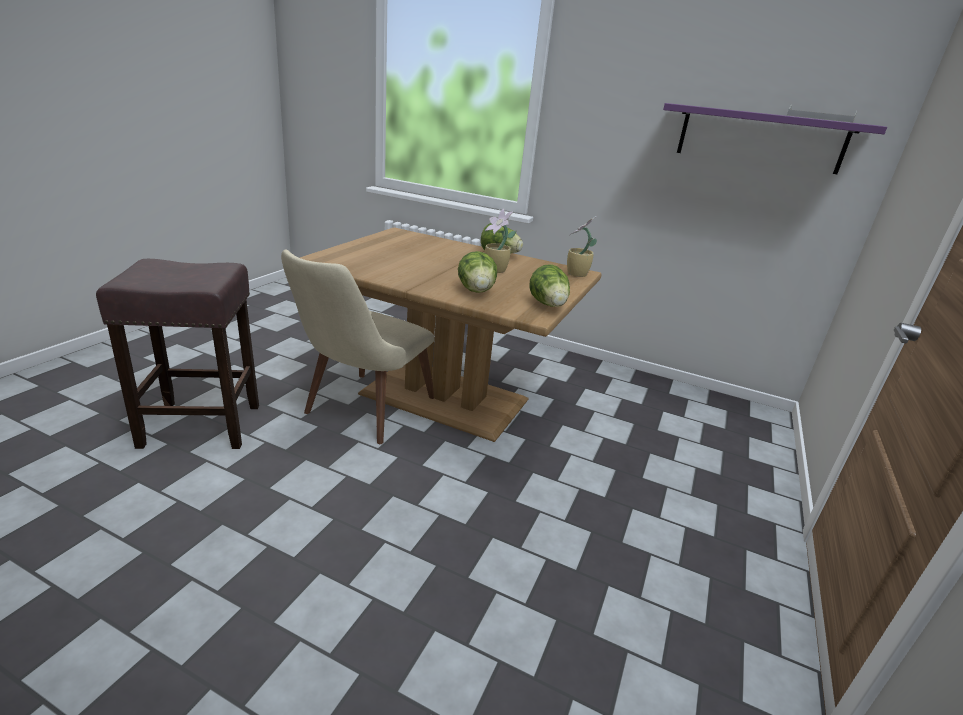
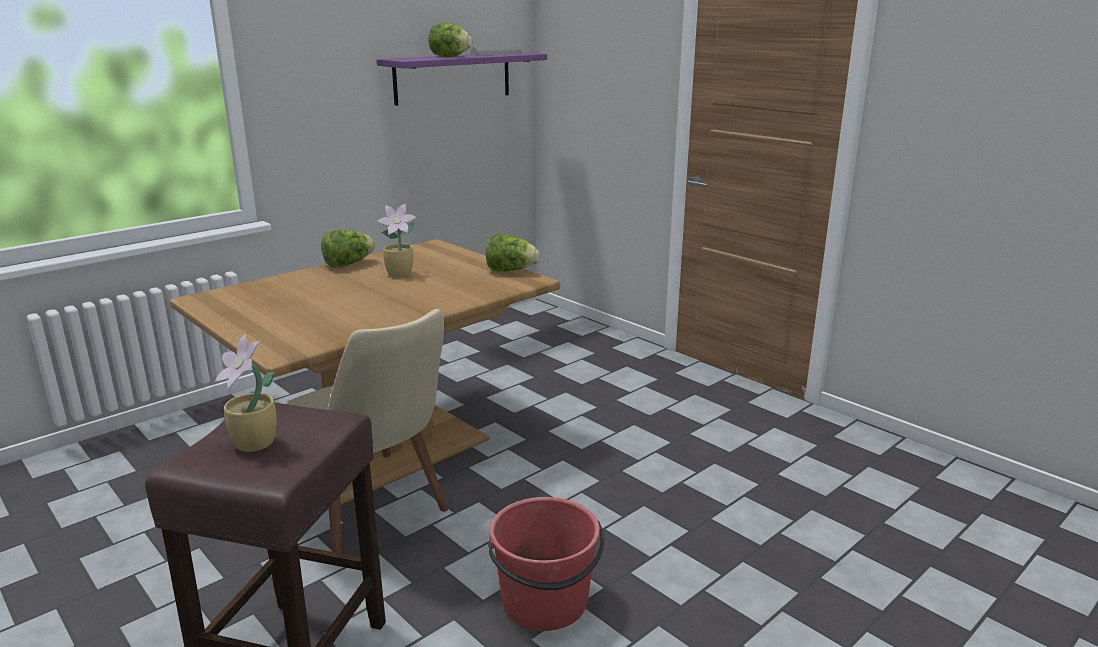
camera: 65 degrees left, 5 degrees down
(268, 523) = (545, 602): none -> red bucket
(476, 291) = (456, 290): lettuce -> lettuce (449, 57)
(576, 274) = (437, 247): potted plant -> potted plant (255, 444)

